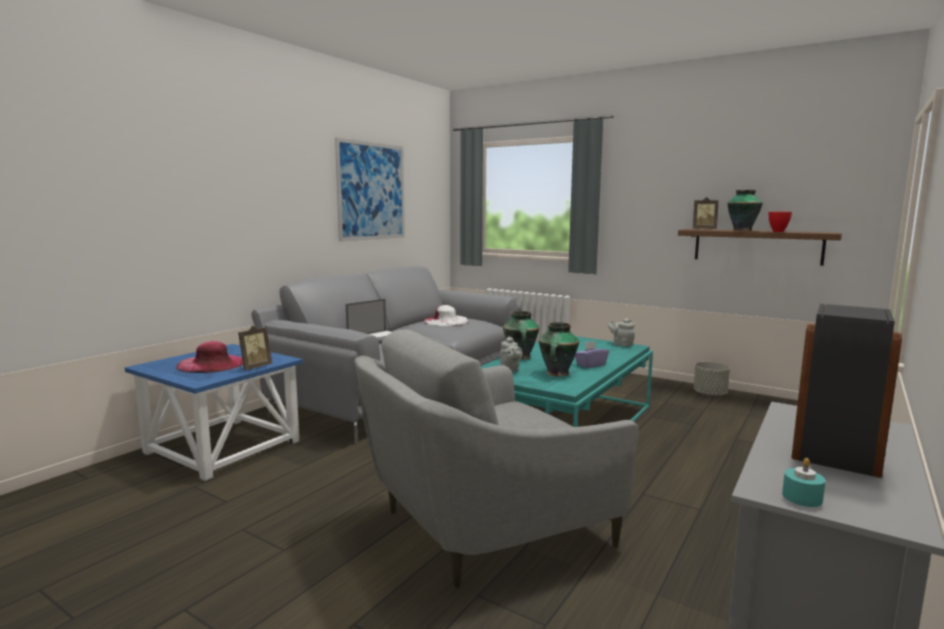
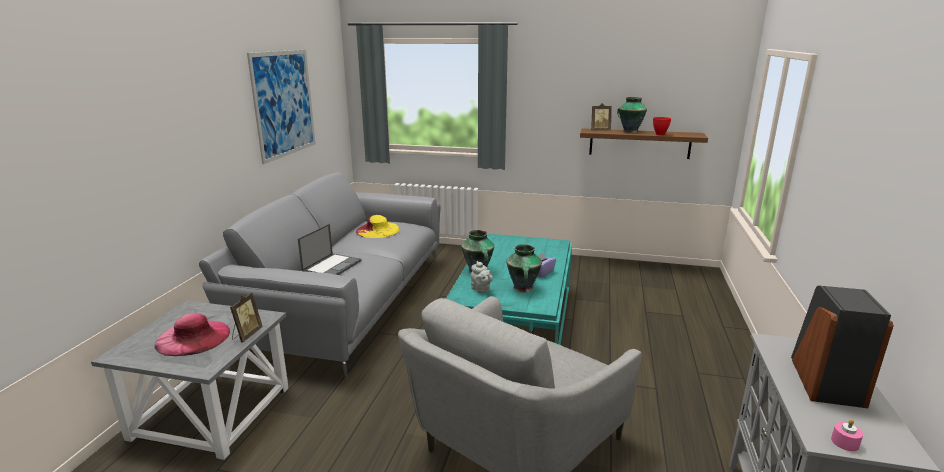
camera: 20 degrees left, 10 degrees up
(223, 446) = (211, 411): blue side table -> grey side table
(445, 321) = (378, 230): white hat -> yellow hat
(621, 344) = (547, 241): grey teapot -> none
(709, 395) = (605, 267): grey planter -> none
(802, 497) = (845, 442): turquoise candle -> pink candle

